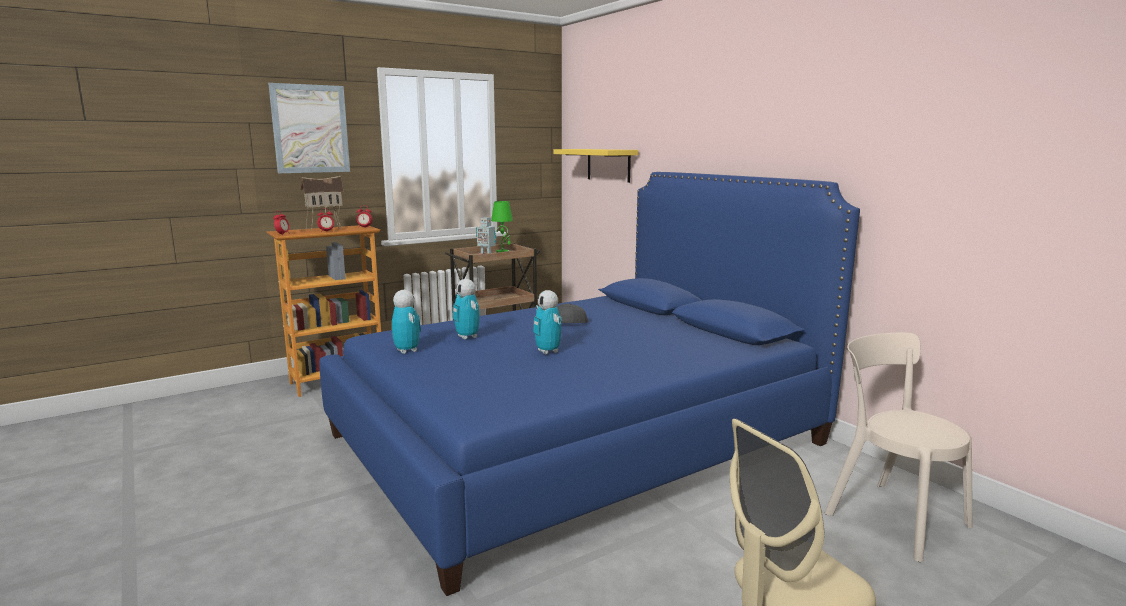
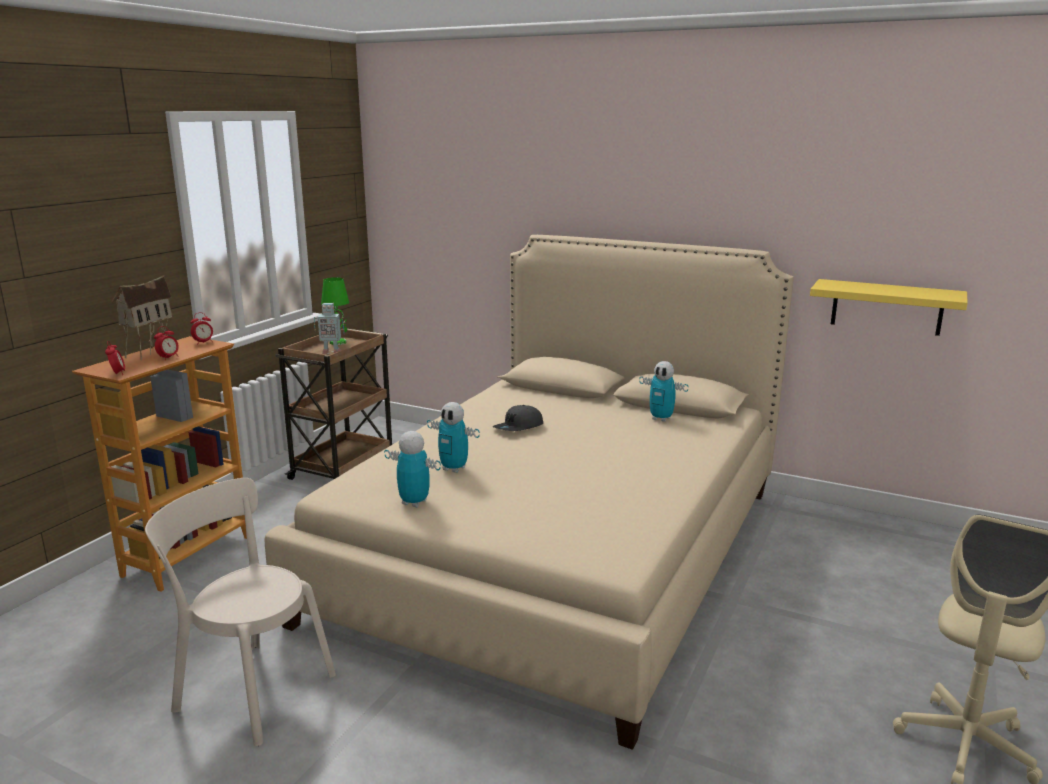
camera: 30 degrees left, 5 degrees up
(310, 129) = (94, 209): picture -> none
(548, 351) = (559, 468): toy robot -> toy robot (661, 418)
(577, 438) = (557, 550): blue bed -> beige bed
(608, 165) = (451, 222): yellow shelf -> yellow shelf (886, 307)
(890, 516) = (865, 549): beige chair -> beige chair (250, 689)

